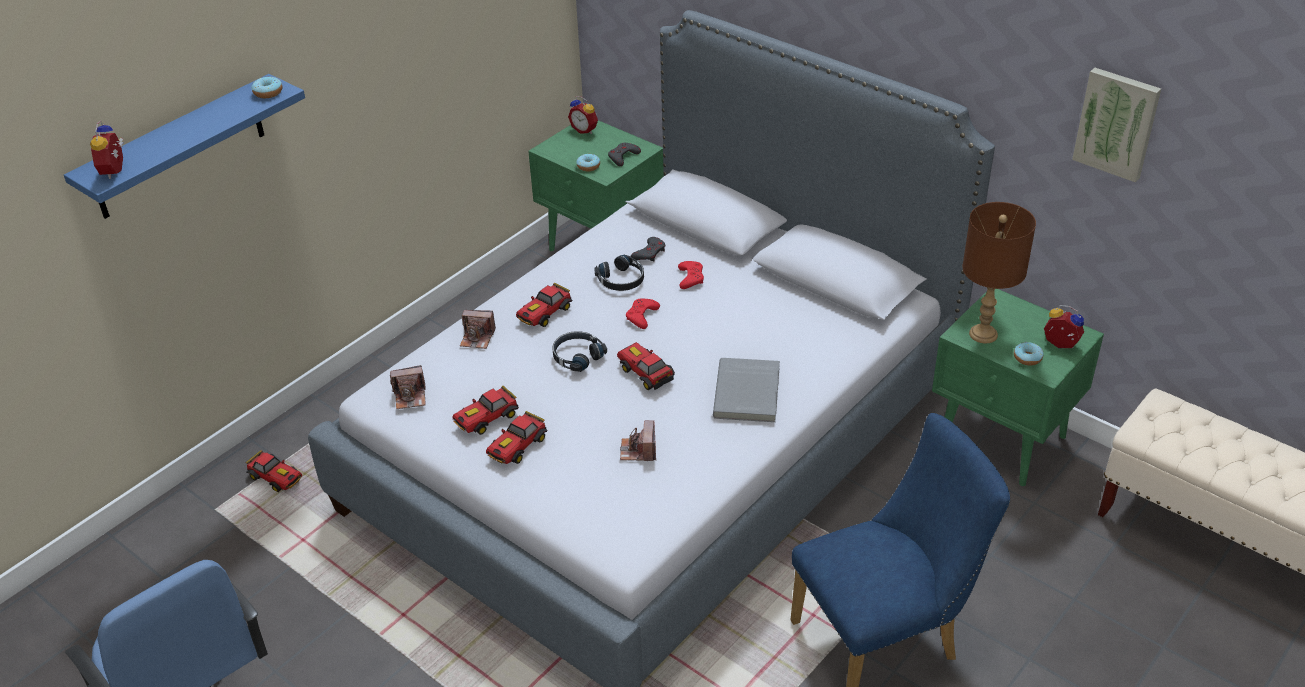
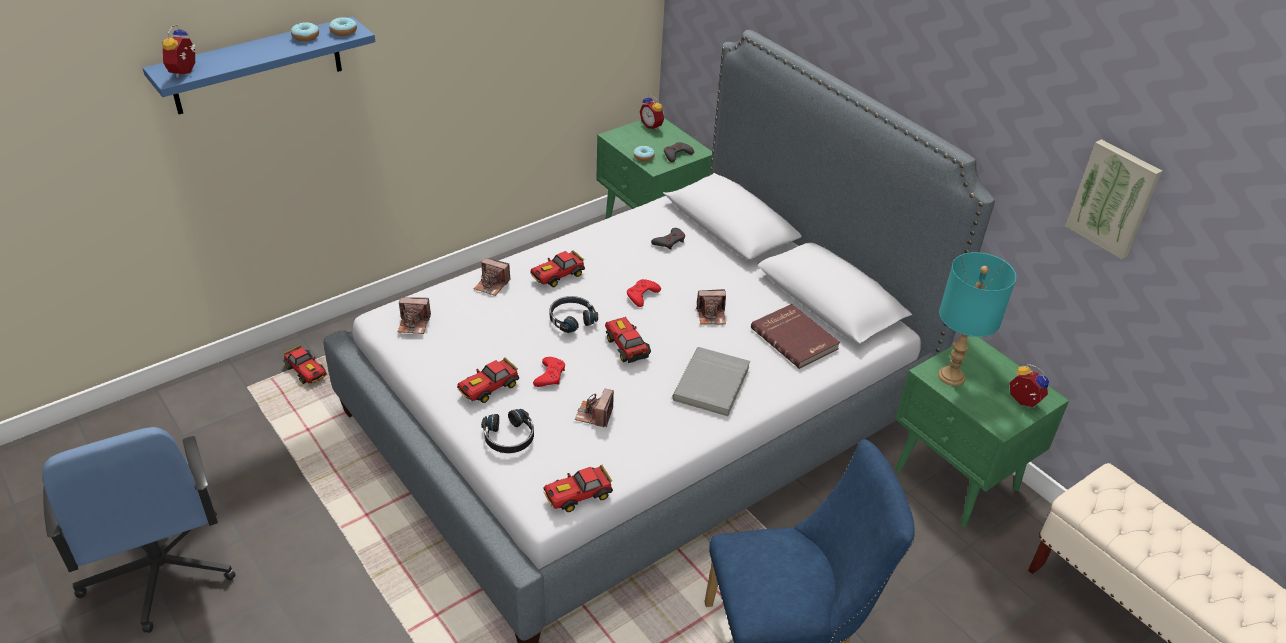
camera: 10 degrees right, 0 degrees up
(486, 419) = (471, 357): toy car -> toy car (577, 496)
(621, 280) = (636, 260): black headphones -> black headphones (509, 437)
(690, 278) = (698, 270): red game controller -> red game controller (550, 375)
(721, 322) = (711, 315): none -> camera
(815, 328) = (795, 338): none -> red book
(984, 334) = (952, 376): brown table lamp -> turquoise table lamp
(1027, 358) = (987, 407): donut -> donut (306, 37)

